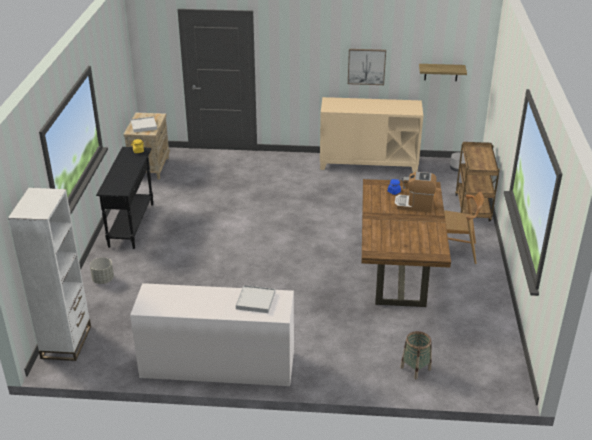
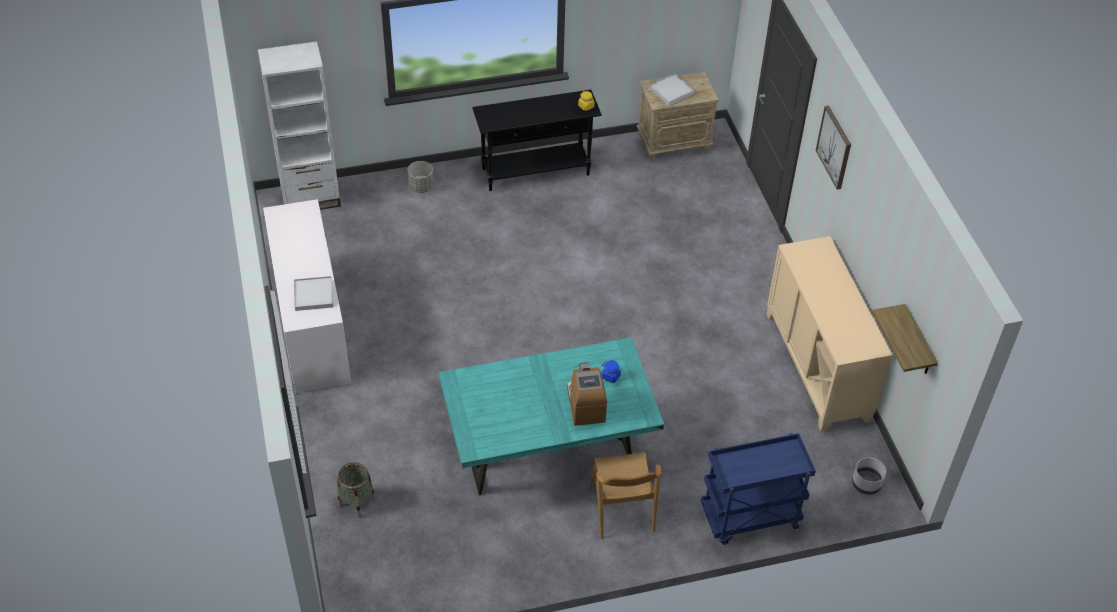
camera: 70 degrees right, 15 degrees up
(366, 66) = (869, 246): picture -> picture (834, 147)
(399, 271) = (547, 453): brown dining table -> turquoise dining table
(473, 209) = (749, 518): brown cart -> blue cart

